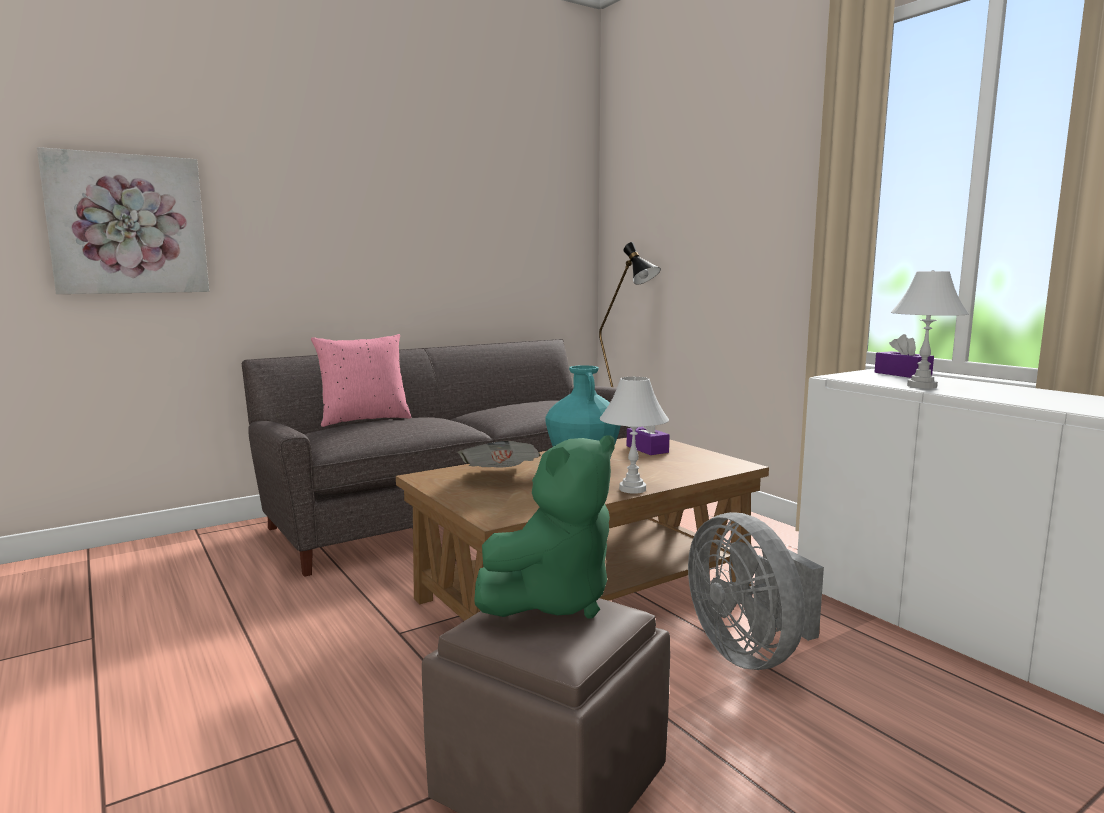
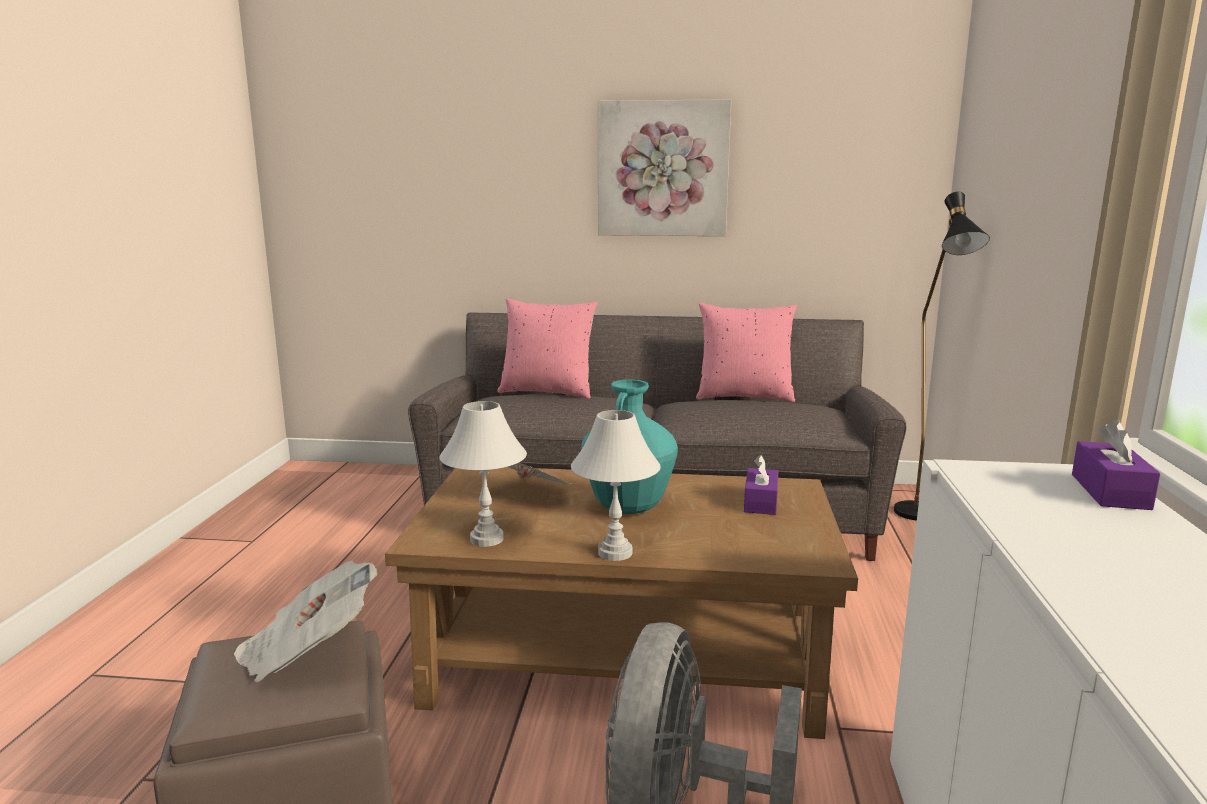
camera: 40 degrees right, 5 degrees up
(128, 225) = (382, 179): picture -> picture (663, 169)
(513, 402) = (744, 396): none -> pink pillow
(553, 601) = (307, 651): green plush toy -> newspaper
(921, 386) = (1040, 525): white table lamp -> white table lamp (486, 539)

